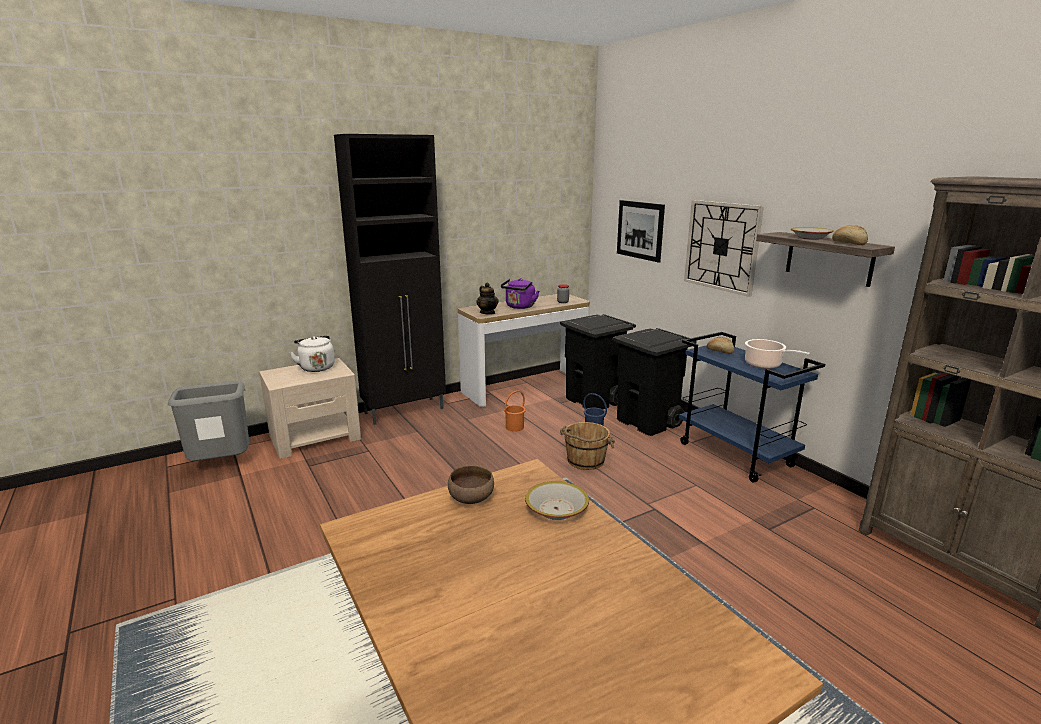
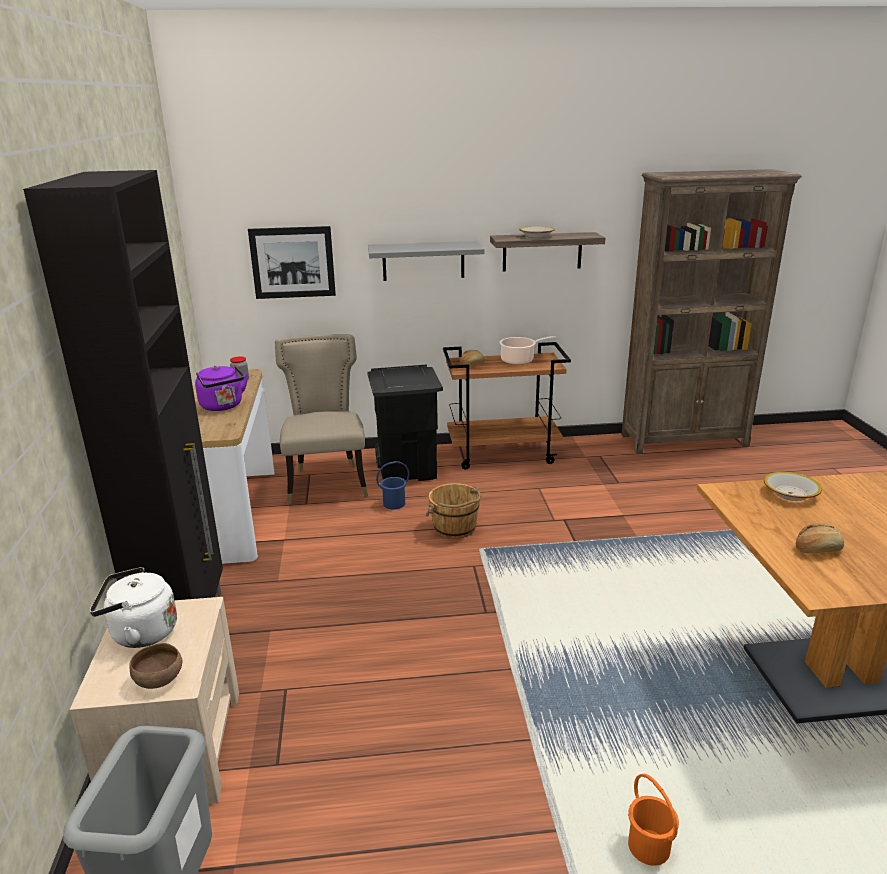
camera: 65 degrees left, 5 degrees up
(472, 499) = (769, 525): brown bowl -> brown bowl (160, 679)
(487, 313) = (219, 428): teapot -> none
(515, 427) = (337, 550): orange bucket -> orange bucket (649, 846)
(595, 401) = (327, 482): black trash can -> beige chair
(722, 246) = (423, 261): wall clock -> grey shelf
(736, 455) = (503, 454): blue cart -> brown cart
(849, 243) = (574, 235): bread -> bread (817, 549)

